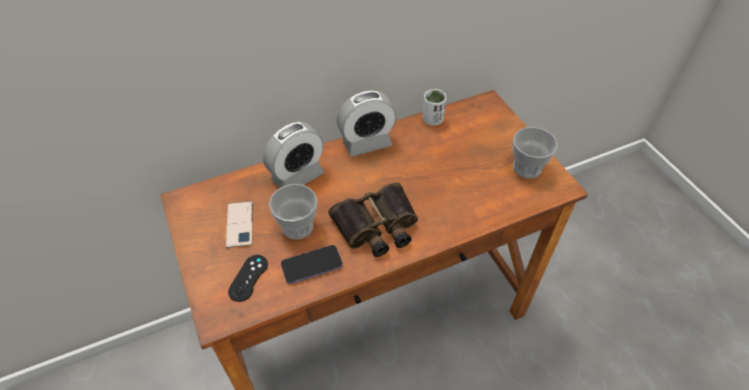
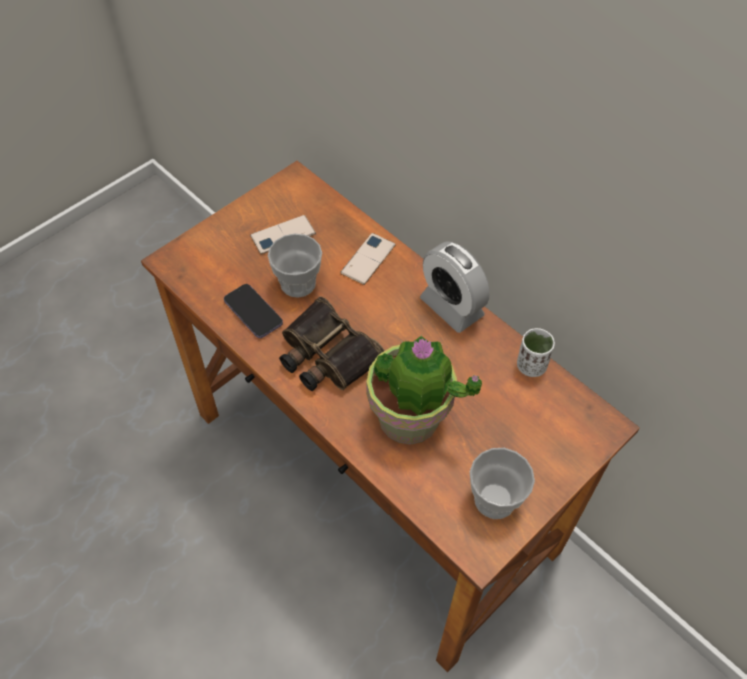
camera: 70 degrees right, 5 degrees up
(248, 278) = (221, 266): black game controller -> none
(297, 176) = (368, 259): alarm clock -> phone
(451, 192) = (409, 418): none -> potted plant

